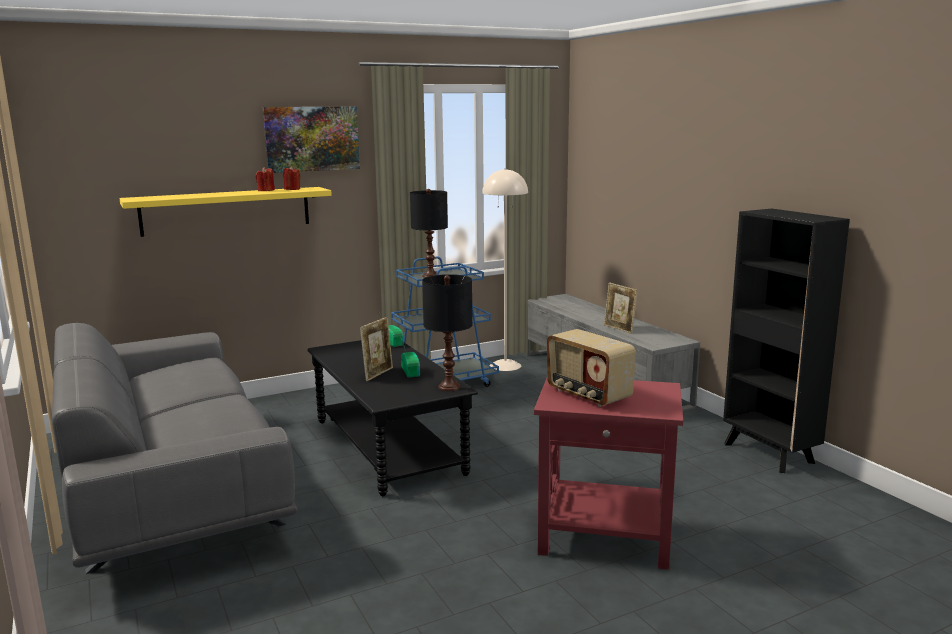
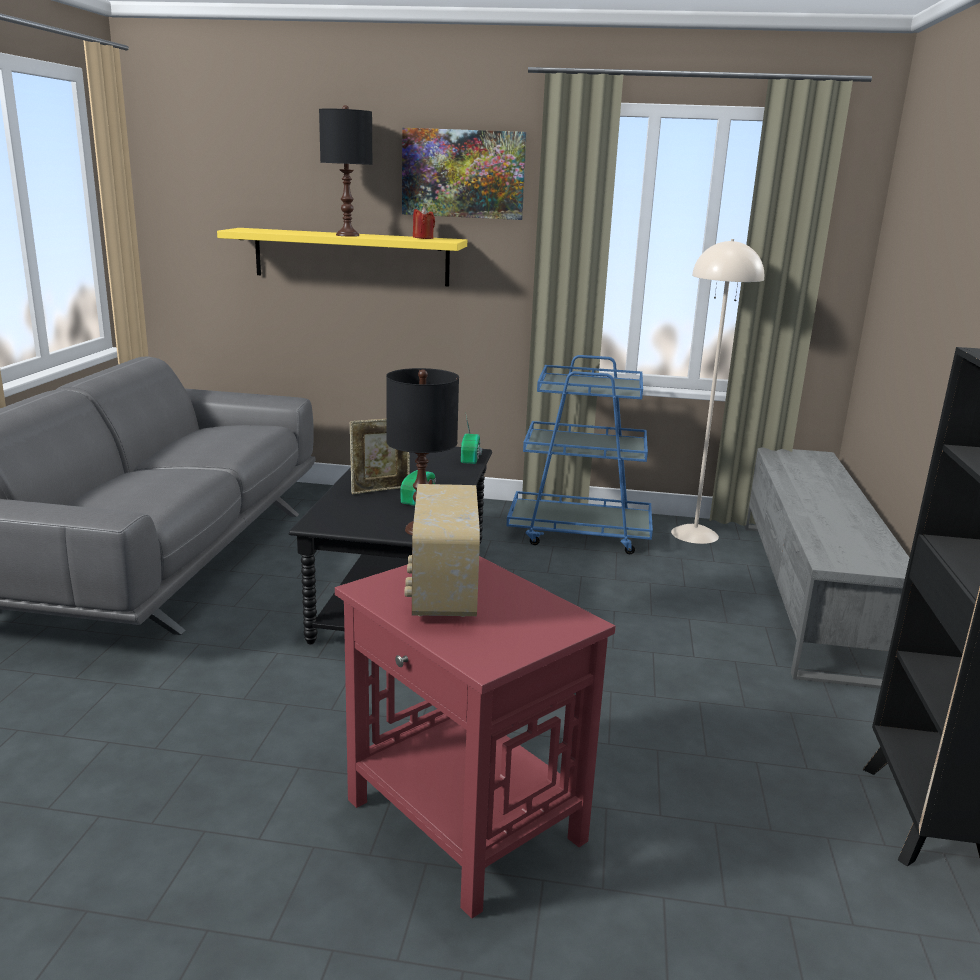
camera: 35 degrees right, 5 degrees up
(266, 190) = (391, 236): red candle -> none
(430, 276) = (582, 381): black table lamp -> black table lamp (347, 235)
(619, 329) = (819, 522): picture frame -> none

